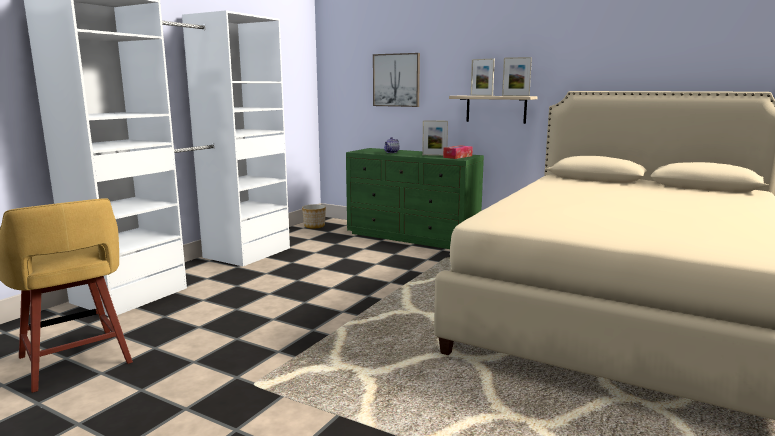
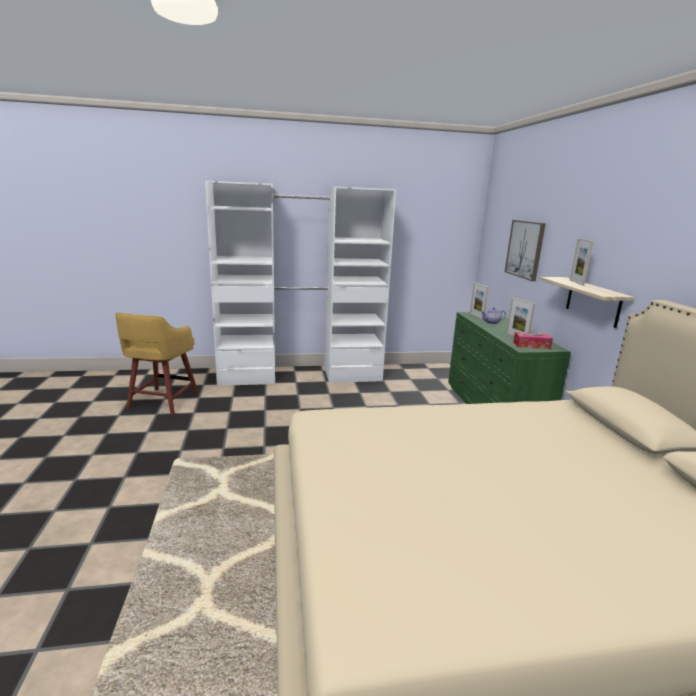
camera: 50 degrees right, 5 degrees up
(314, 226) = (439, 369): planter -> none
(515, 96) = (595, 292): picture frame -> picture frame (476, 316)

